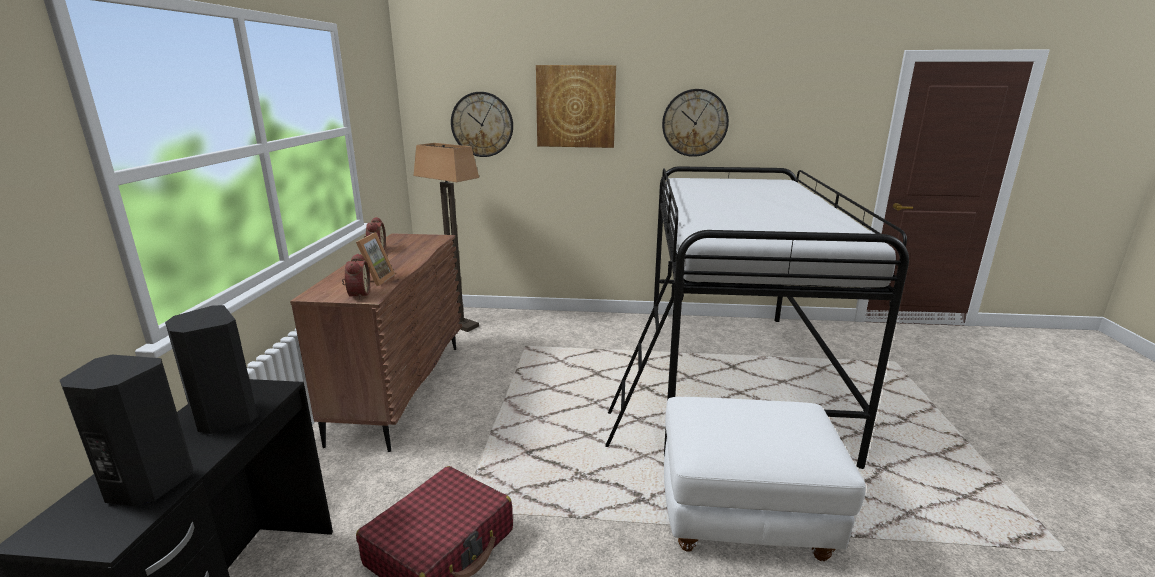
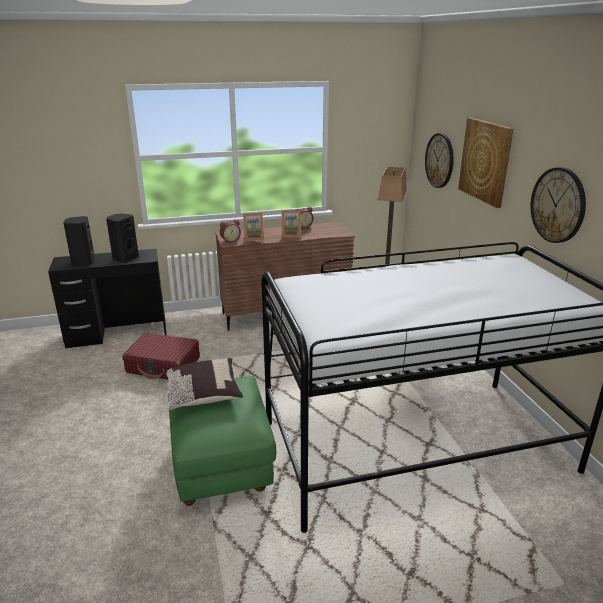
camera: 70 degrees right, 5 degrees up
(399, 259) = (291, 235): none -> picture frame
(726, 431) = (203, 394): none -> pillow
(746, 512) = (222, 465): white ottoman -> green ottoman

